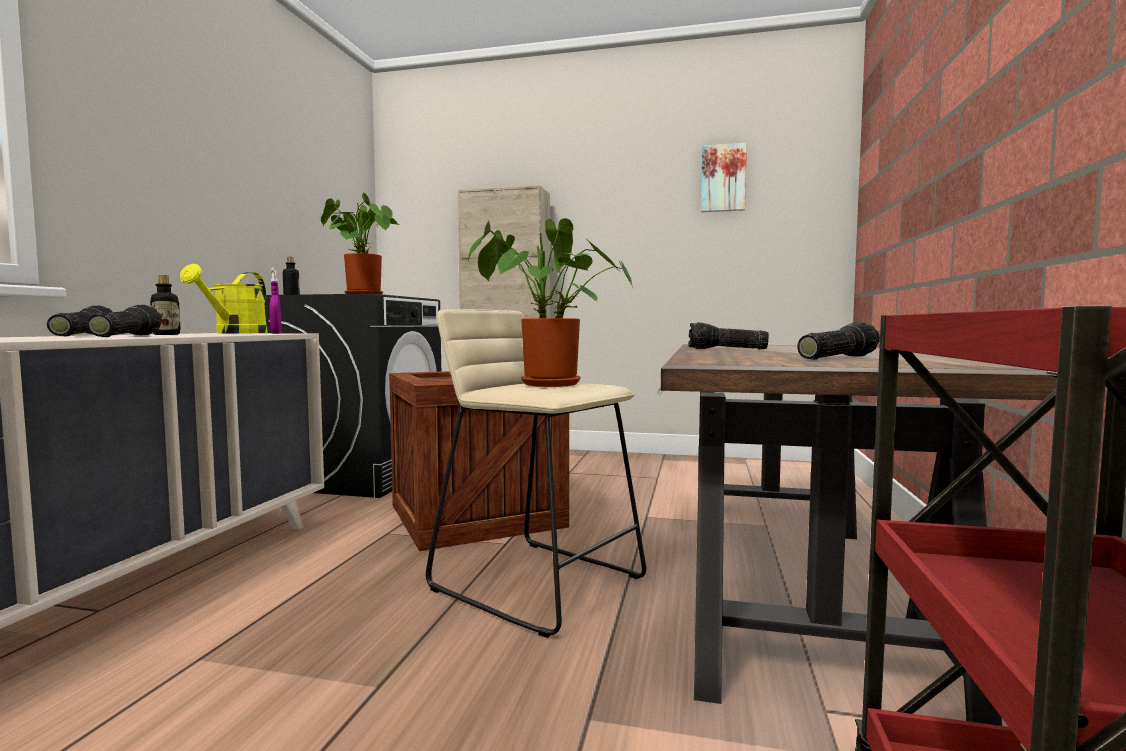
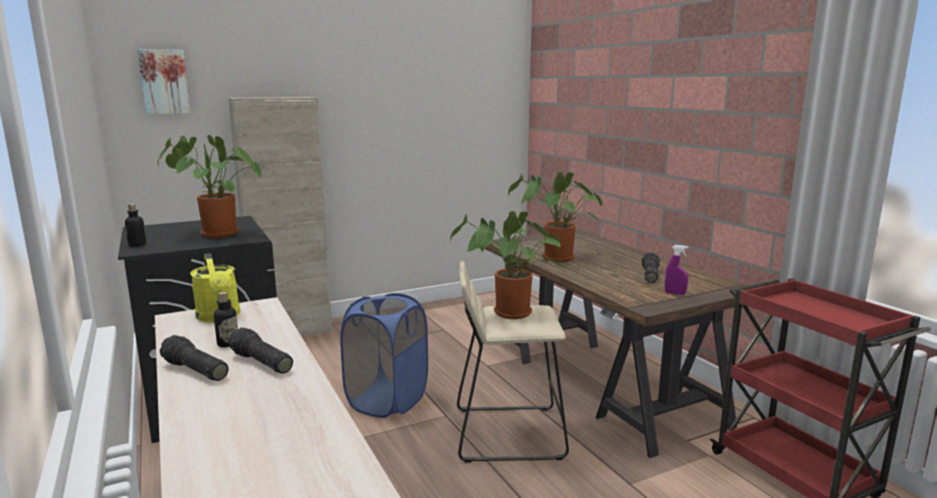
camera: 40 degrees left, 10 degrees up
(276, 333) = (269, 310): purple spray bottle -> purple spray bottle (675, 293)
(477, 514) = (387, 400): crate -> blue laundry basket
(723, 178) = (447, 89): picture -> picture (164, 81)
(726, 349) = (555, 259): flashlight -> potted plant

